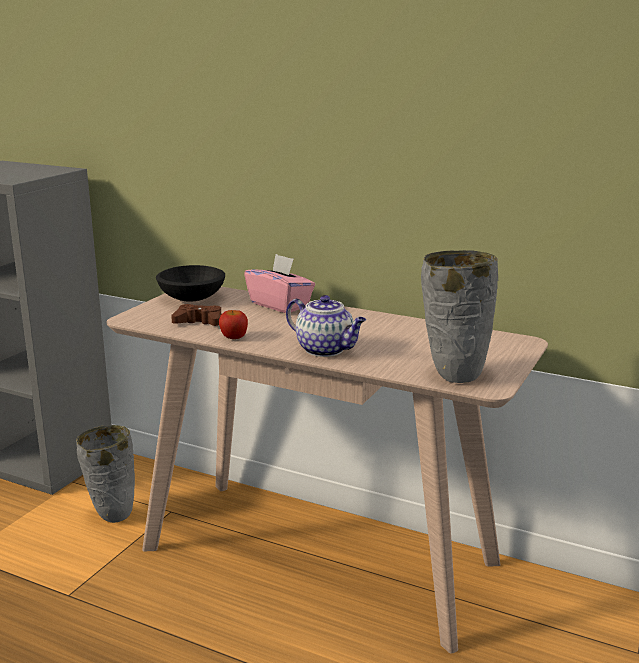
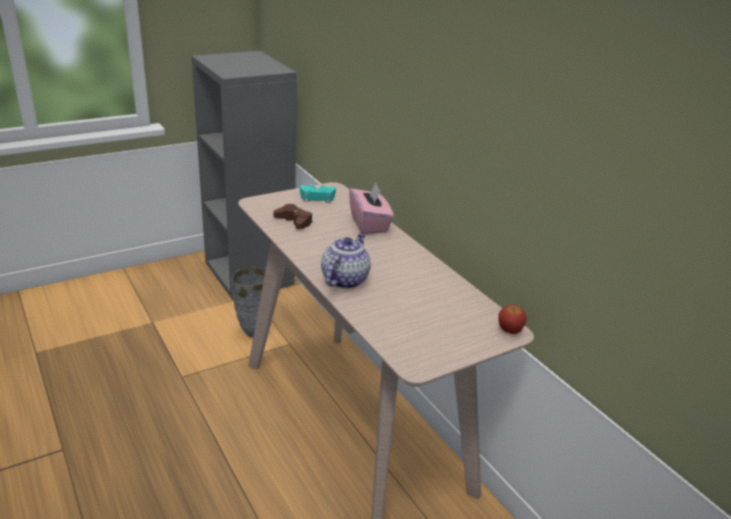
camera: 30 degrees right, 10 degrees up
(191, 298) = (317, 197): black bowl -> turquoise game controller
(233, 337) = (298, 243): apple -> apple (509, 330)
(326, 350) = (344, 279): teapot -> teapot turned 135 degrees counterclockwise
(454, 374) = (406, 341): grey vase -> none

